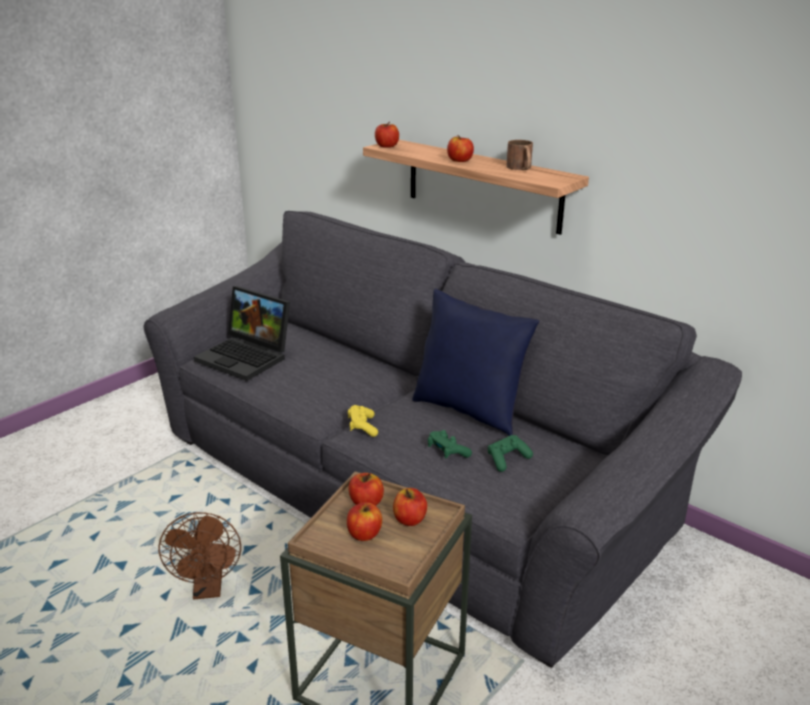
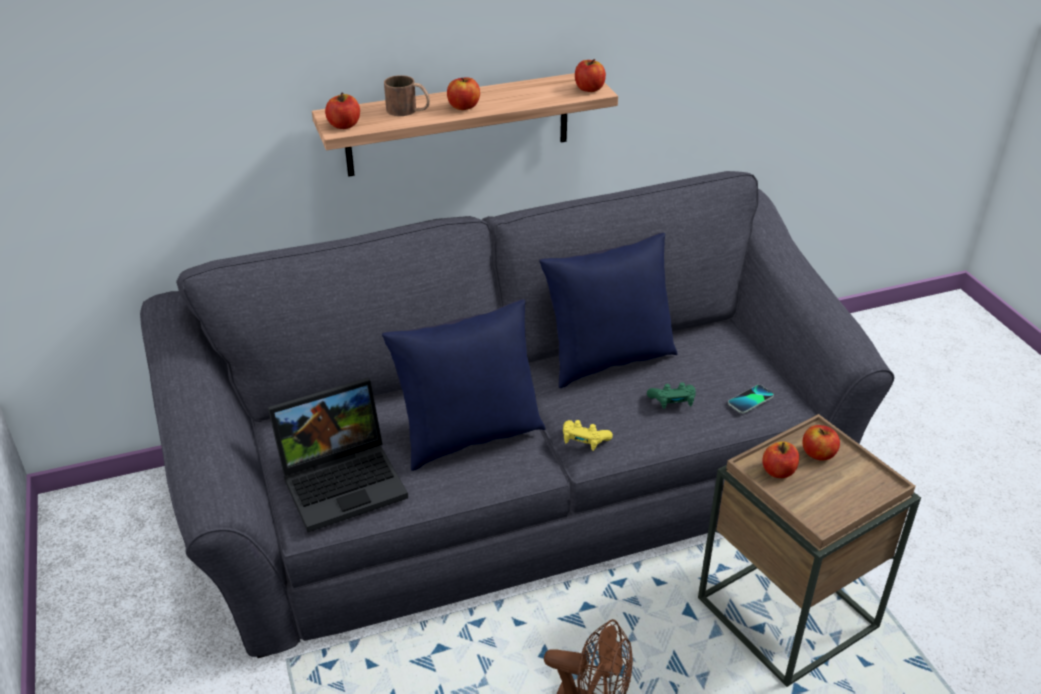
camera: 60 degrees left, 10 degrees up
(325, 383) = (469, 436): none -> blue pillow
(364, 534) = (826, 488): apple -> apple (589, 89)
(493, 490) = (750, 400): none -> phone
(507, 459) = (710, 372): green game controller -> none
(521, 168) = (531, 88): brown mug -> brown mug (408, 110)

